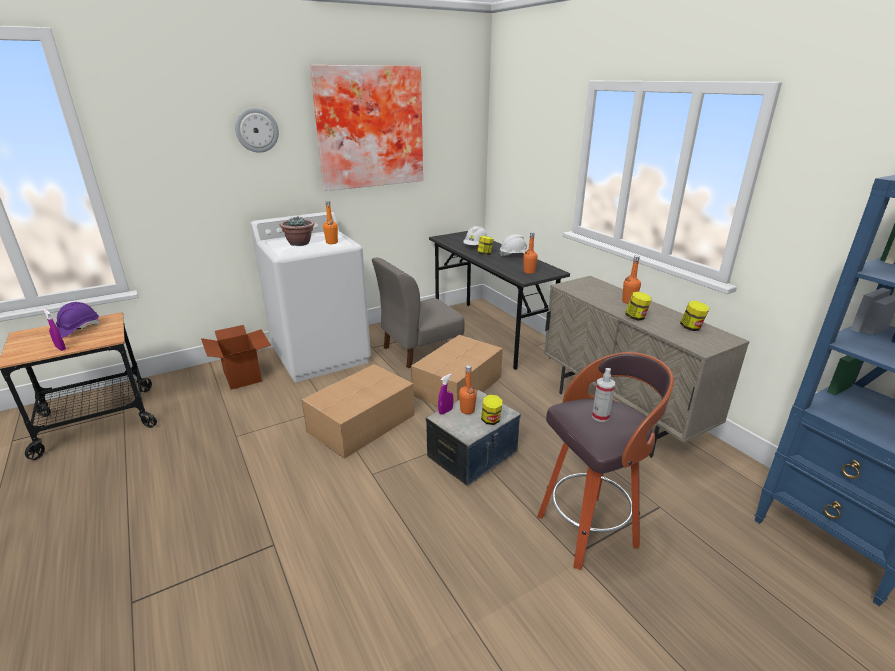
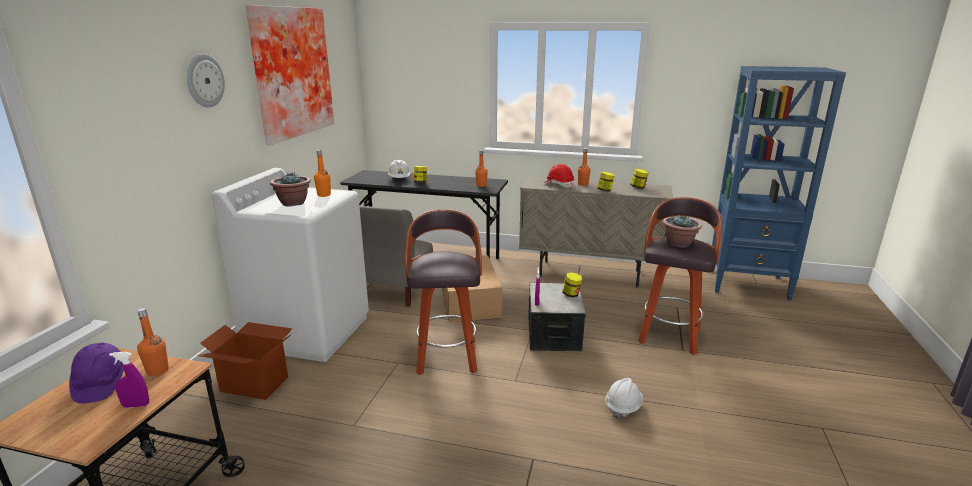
camera: 45 degrees left, 5 degrees down
(363, 423) = (446, 356): cardboard box -> stool
(467, 410) = (548, 296): orange bottle -> orange bottle (157, 370)
(514, 255) = (445, 178): white hard hat -> white hard hat (623, 407)
(599, 294) = (558, 184): none -> red hard hat
(600, 416) = (679, 244): spray bottle -> potted plant

